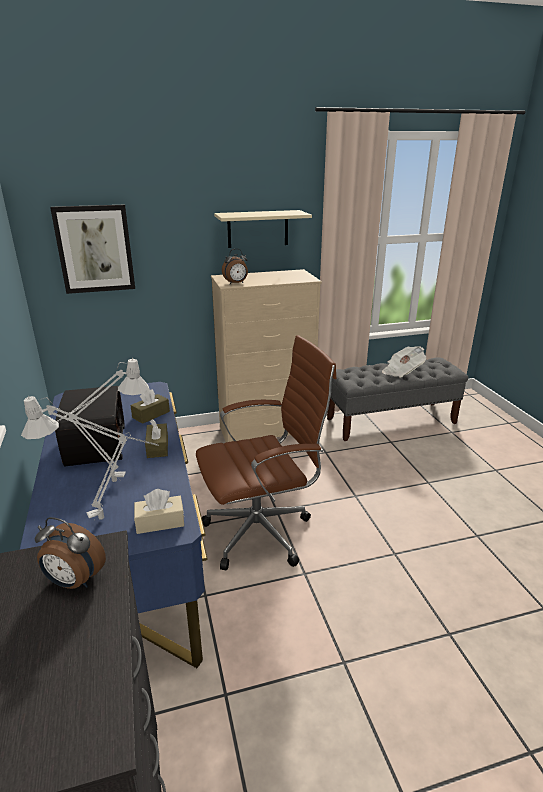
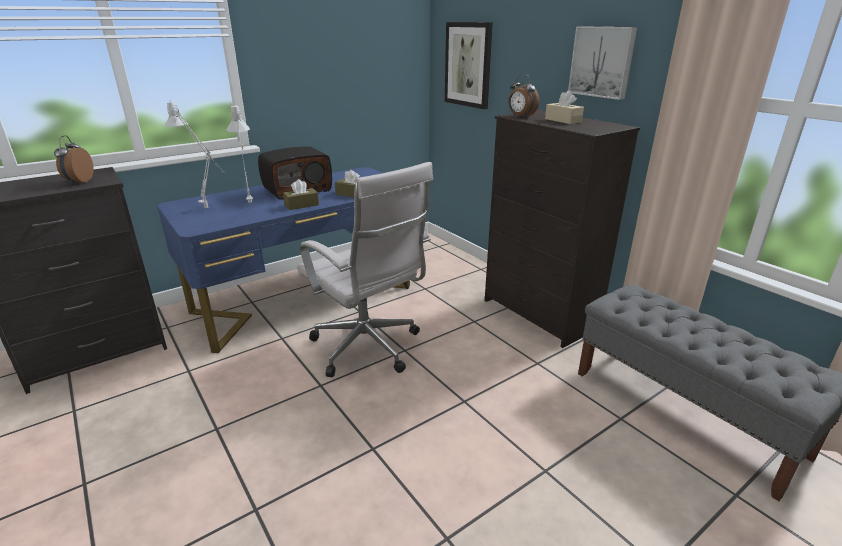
camera: 70 degrees right, 0 degrees up
(160, 522) = (203, 223): beige tissue box -> beige tissue box (563, 120)
(258, 229) = (602, 62): beige shelf -> picture
(263, 532) = (368, 349): brown office chair -> white office chair
(267, 432) = (539, 315): beige dresser -> black dresser
(402, 371) = (708, 338): newspaper -> none

